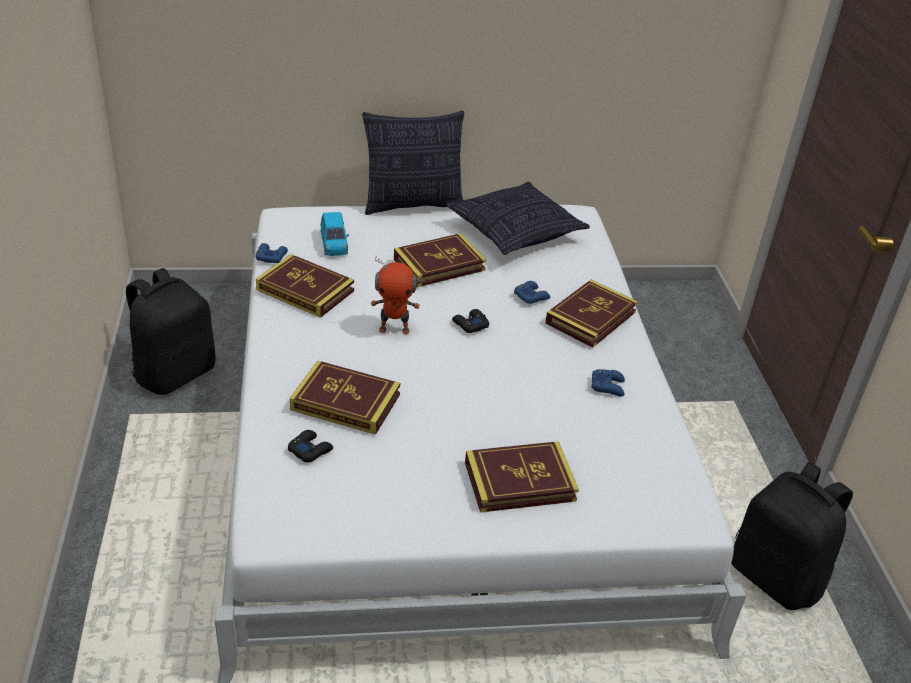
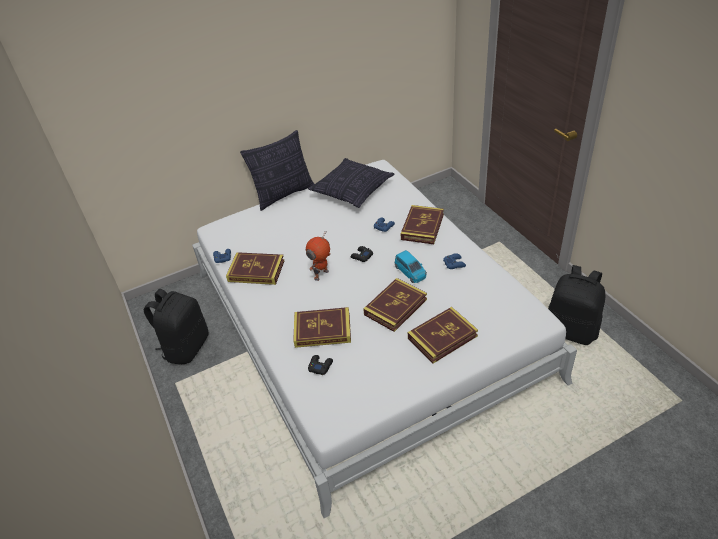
camera: 15 degrees left, 5 degrees up
(334, 244) = (254, 236): blue toy car -> blue toy car (410, 272)
(394, 329) = (322, 275): toy robot -> toy robot turned 150 degrees clockwise
(439, 265) = (322, 226): book -> book (395, 307)

